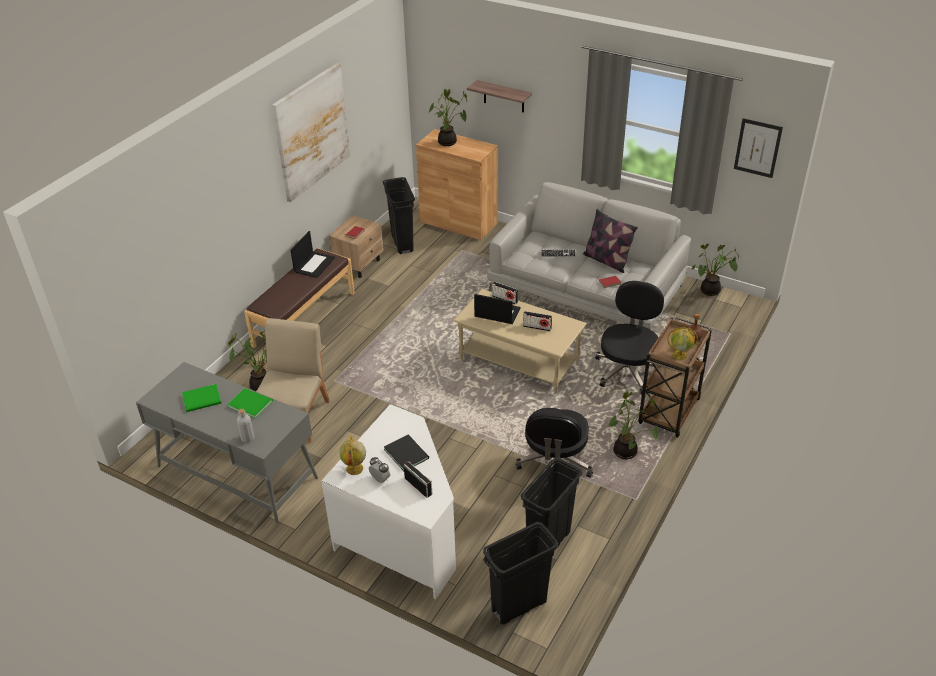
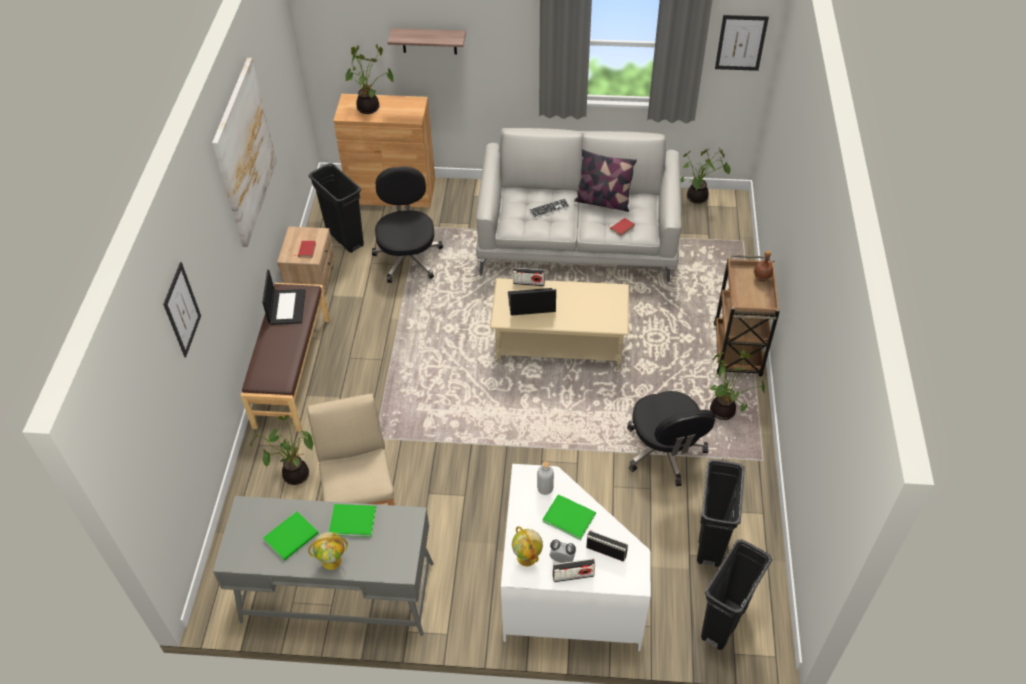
camera: 25 degrees left, 10 degrees up
(195, 209) = (182, 310): none -> picture
(247, 438) = (379, 565): grey bottle -> grey bottle (545, 488)
(406, 452) = (568, 516): black book -> green book
(537, 327) = (583, 306): radio -> radio (573, 576)
(627, 370) = (671, 316): black office chair -> black office chair (408, 257)
(680, 355) = (759, 298): globe -> globe (332, 560)

